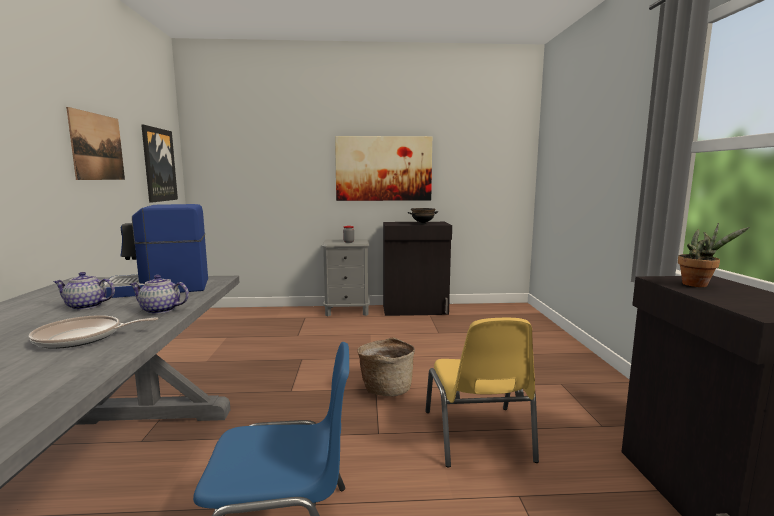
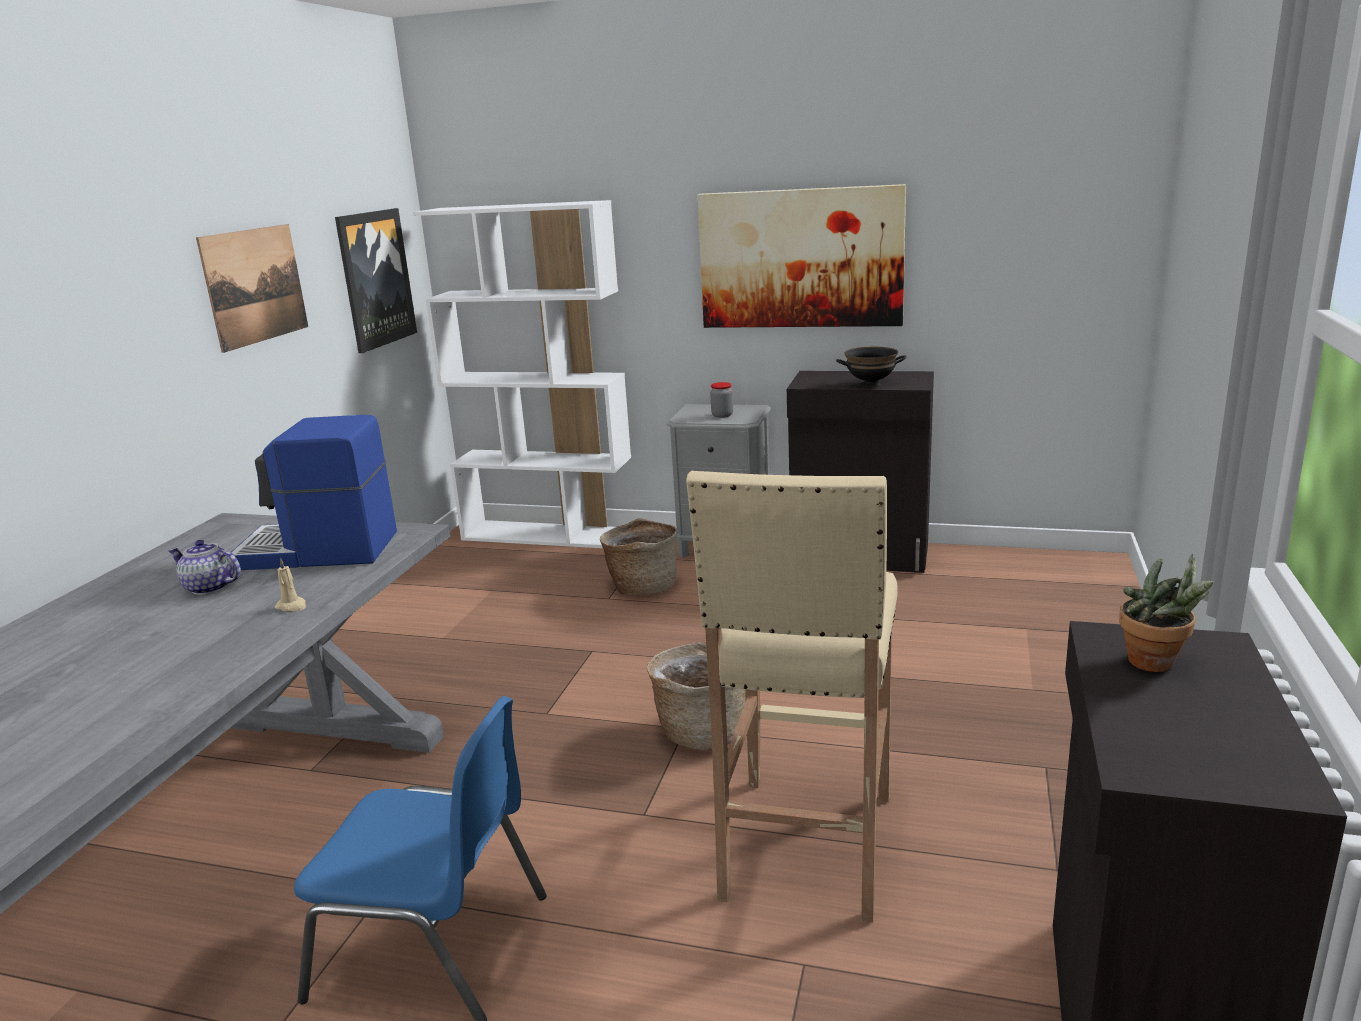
camera: 20 degrees right, 10 degrees up
(83, 337) = (178, 655): frying pan -> none
(160, 310) = (292, 606): teapot -> beige candle
(249, 311) = (550, 535): none -> white bookcase
(313, 329) = (642, 586): none -> basket
(478, 436) = (806, 848): yellow chair -> beige stool

